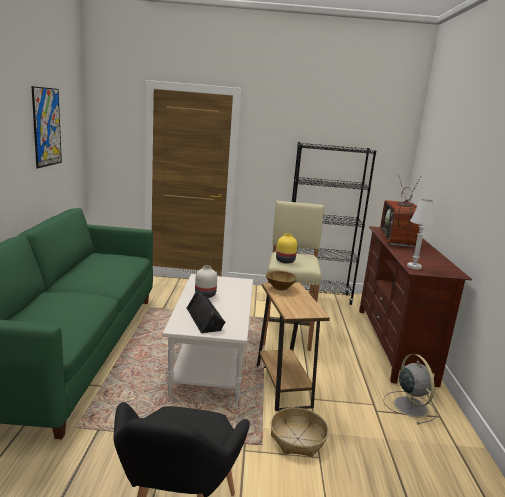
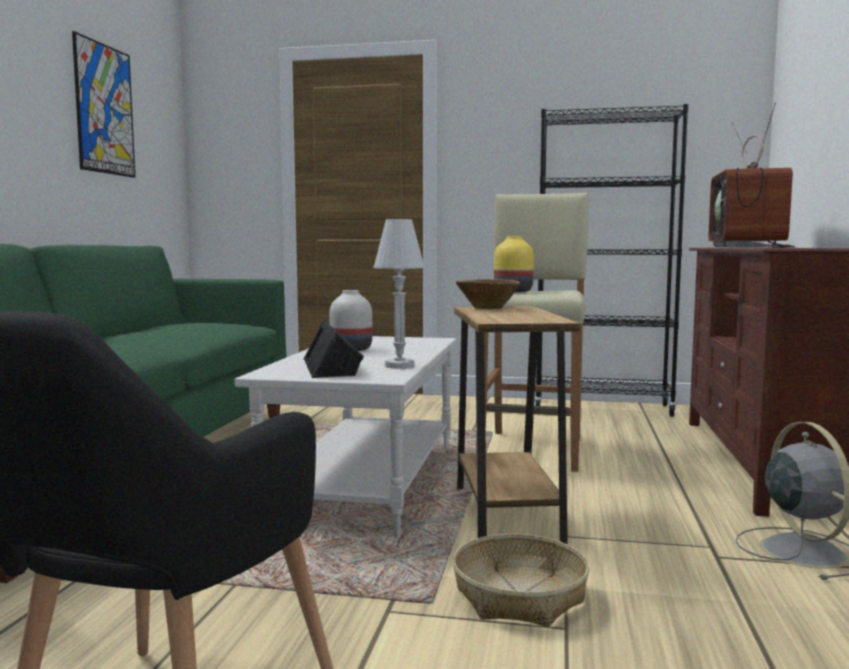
camera: 10 degrees right, 10 degrees down
(414, 267) = (774, 248): white table lamp -> white table lamp (399, 366)

